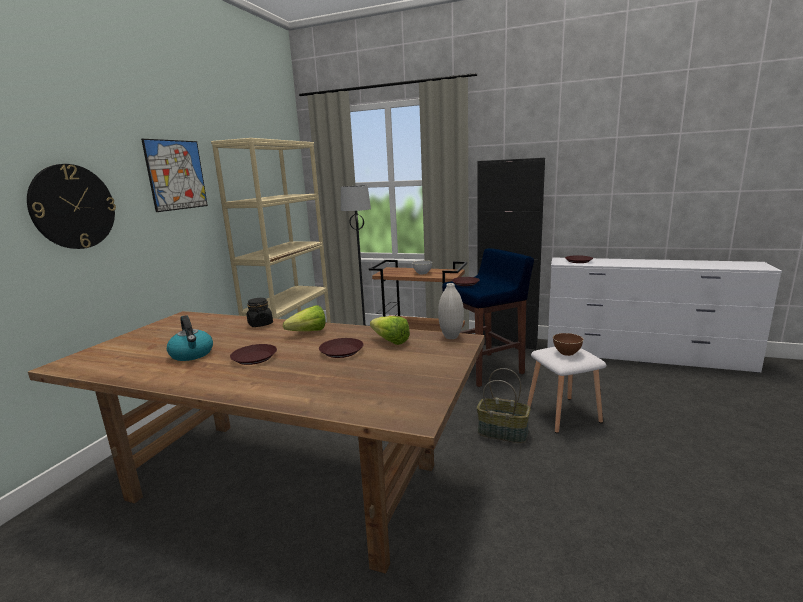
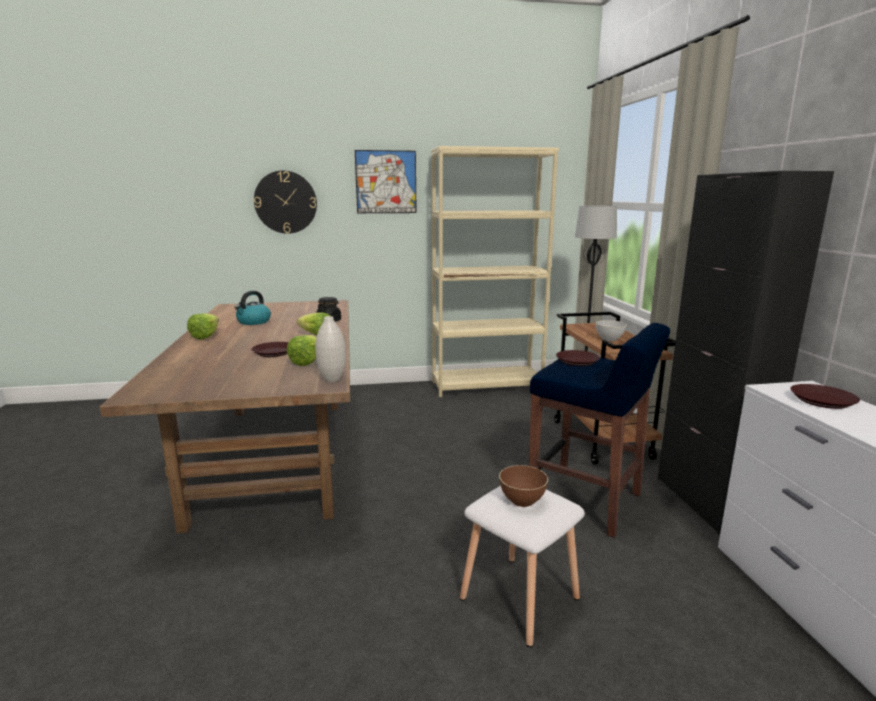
camera: 60 degrees right, 0 degrees up
(212, 379) = (208, 335): none -> lettuce
(255, 358) = (251, 335): brown plate -> none
(503, 432) = (428, 551): basket -> none

